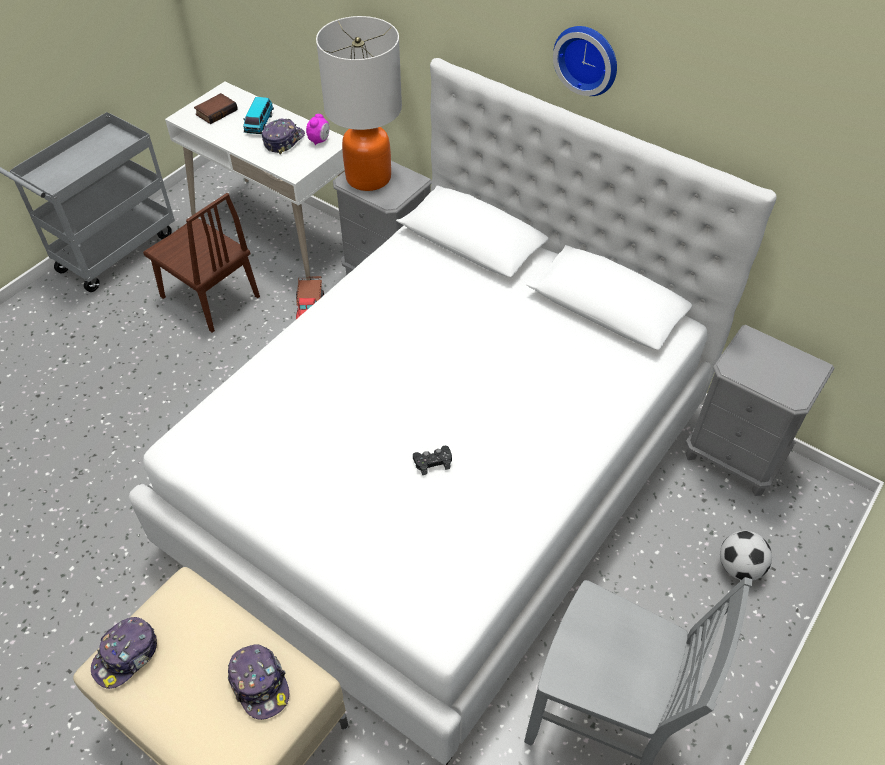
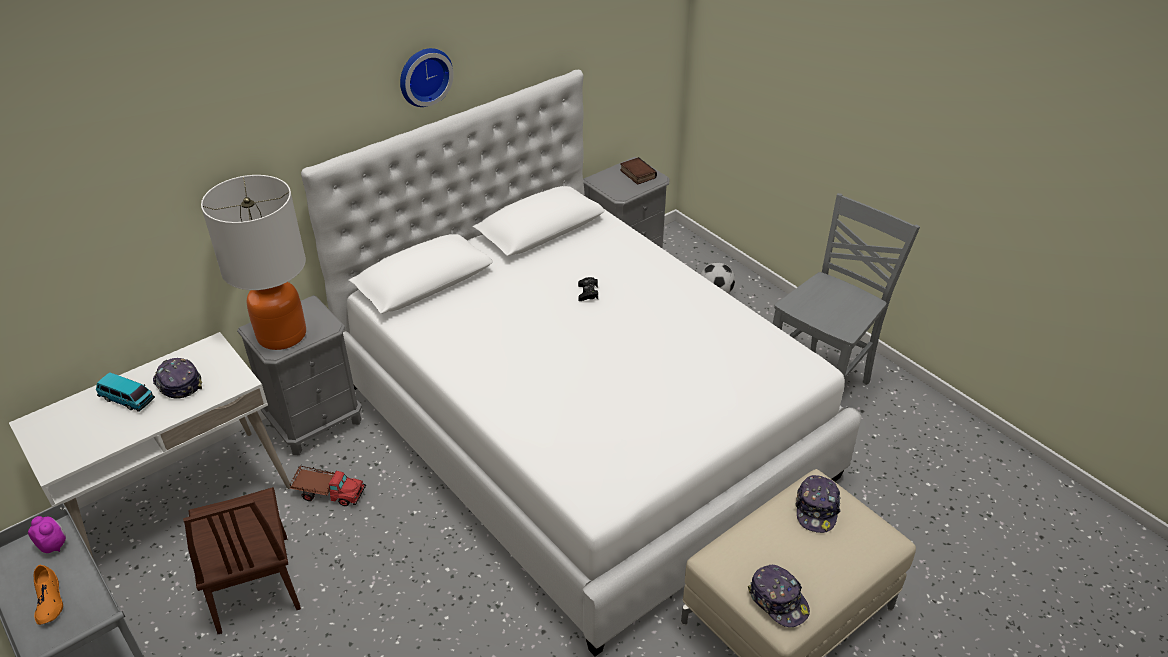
camera: 75 degrees left, 10 degrees down
(74, 166) = (49, 600): none -> orange shoe
(210, 296) = (253, 582): brown chair -> brown chair turned 105 degrees clockwise
(216, 111) = (69, 435): book -> book (636, 174)
(260, 684) = (816, 509): cap -> cap turned 120 degrees clockwise
(319, 140) = (201, 355): alarm clock -> alarm clock (53, 545)
(433, 462) = (664, 347): black game controller -> black game controller (588, 293)

